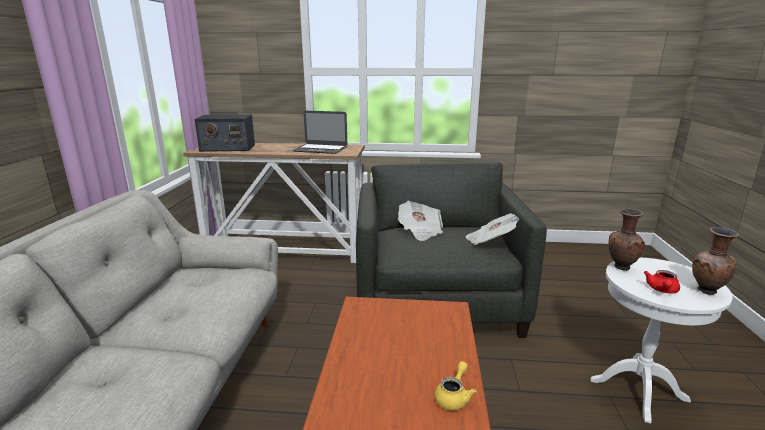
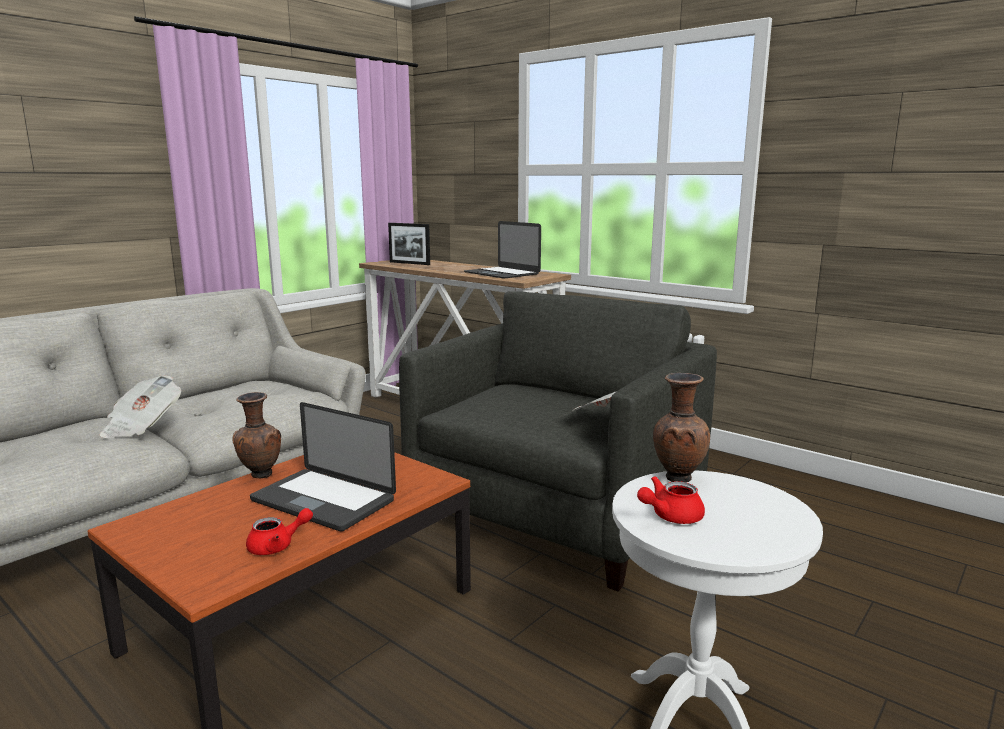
camera: 35 degrees right, 5 degrees down
(227, 148) = (409, 263): radio -> picture frame
(417, 351) = (323, 501): none -> laptop
(420, 231) = (530, 391): newspaper -> newspaper (142, 426)
(454, 397) = (277, 546): yellow teapot -> red teapot
(706, 292) = (747, 541): brown vase -> brown vase (260, 475)

